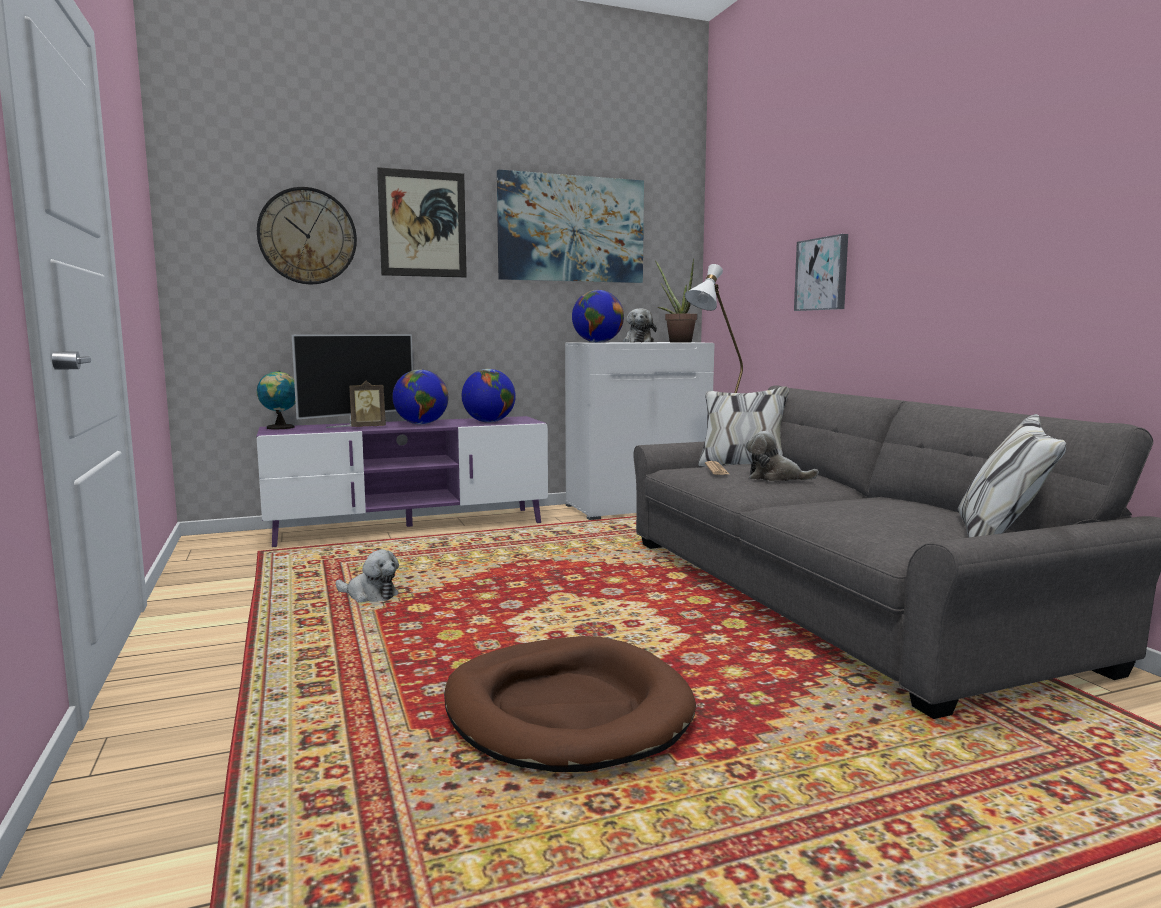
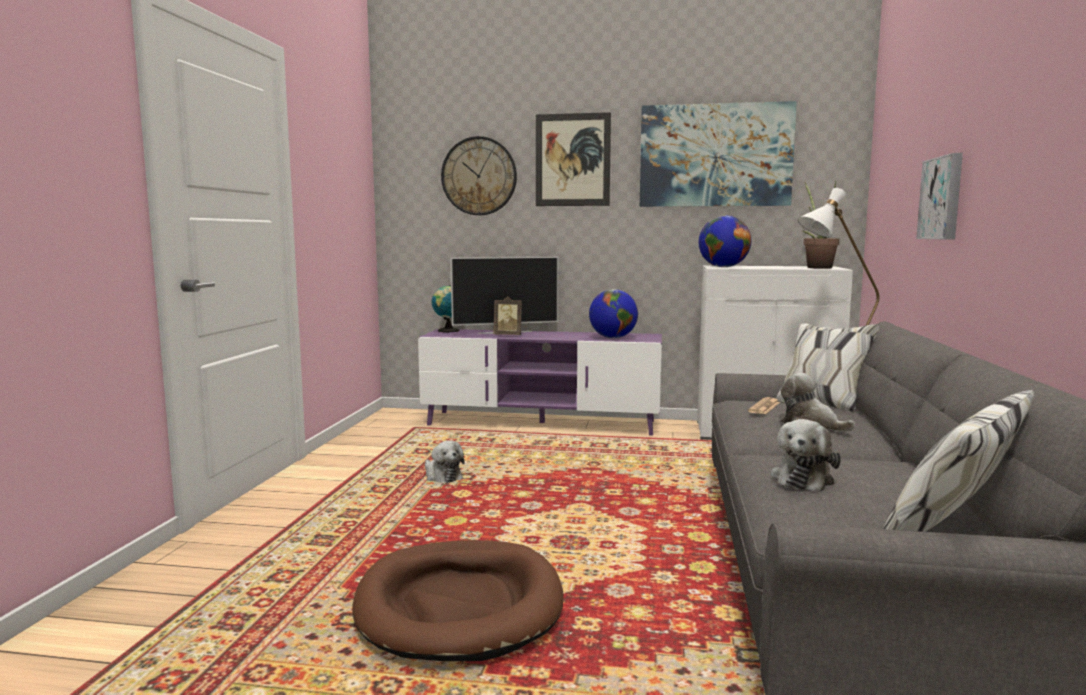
camera: 30 degrees right, 0 degrees up
(421, 424) = (554, 335): globe -> none
(638, 342) = (774, 266): plush toy -> plush toy (803, 478)

